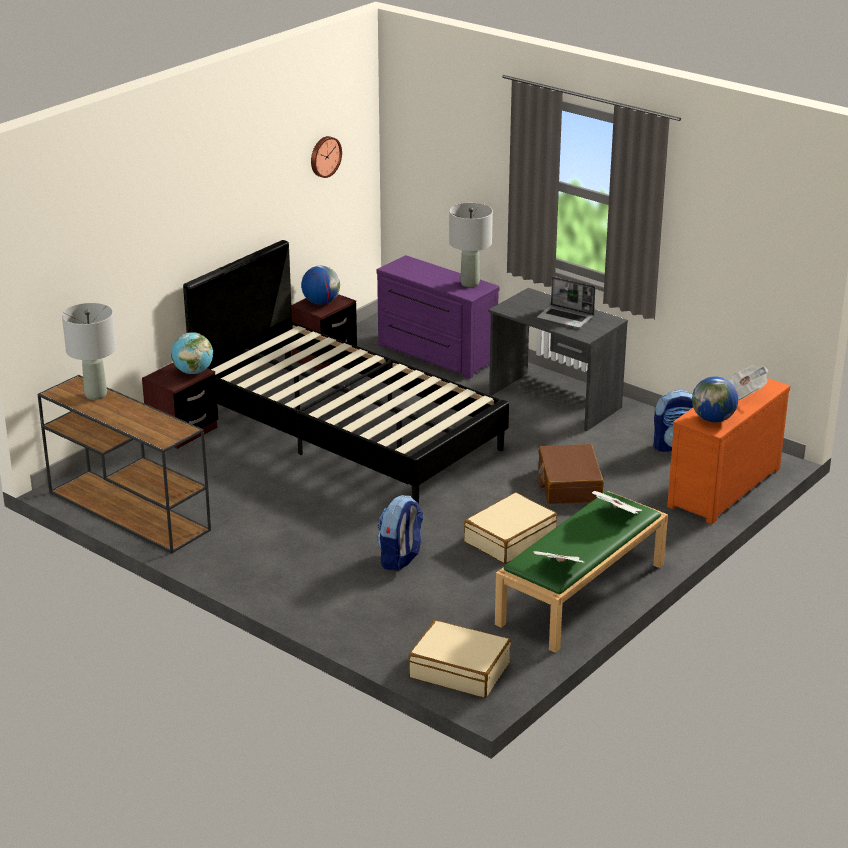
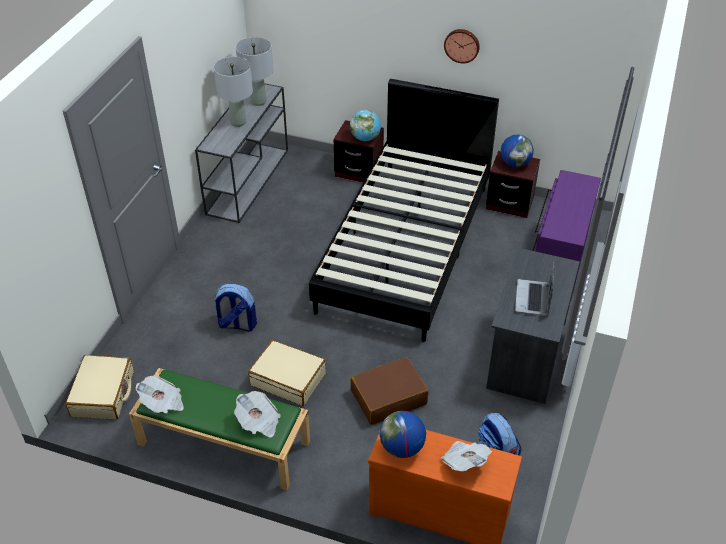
camera: 70 degrees right, 15 degrees up
(127, 510) = (248, 180): brown console table -> grey console table
(324, 156) = (568, 58): wall clock -> wall clock (462, 45)
(470, 283) = (574, 227): grey table lamp -> grey table lamp (238, 122)

